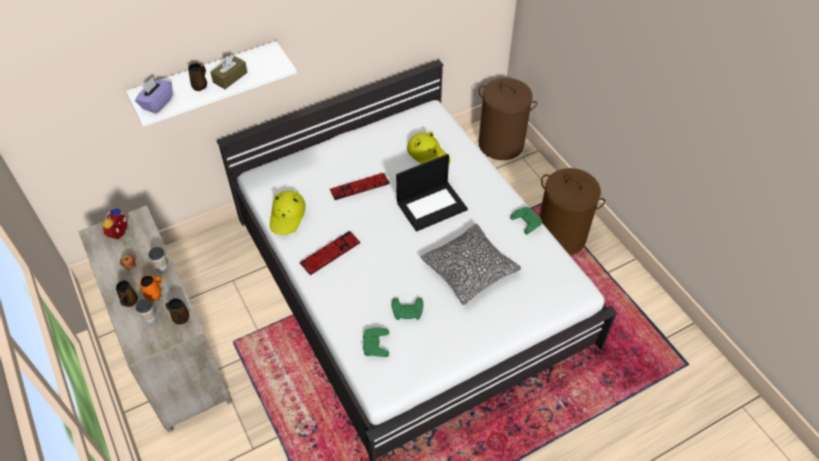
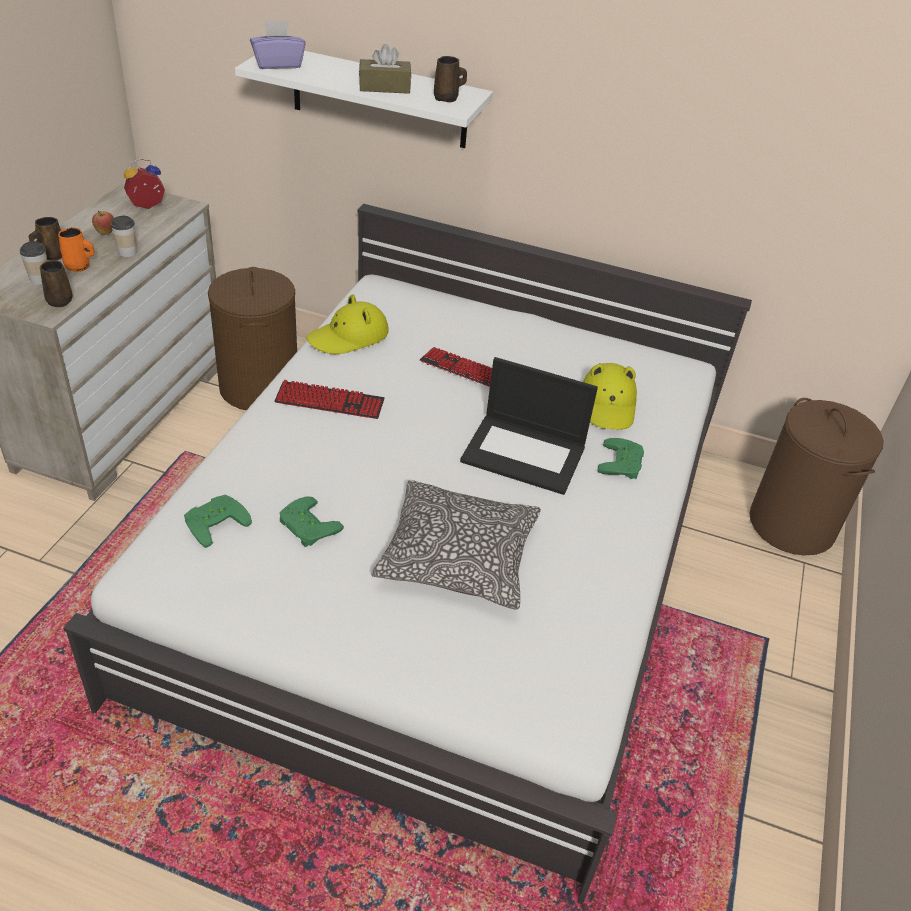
camera: 45 degrees right, 10 degrees down
(200, 86) = (343, 76): brown mug -> brown mug (447, 98)
(528, 221) = (632, 577): green game controller -> green game controller (624, 463)
(561, 236) = (730, 700): brown laundry basket -> brown laundry basket (259, 388)

